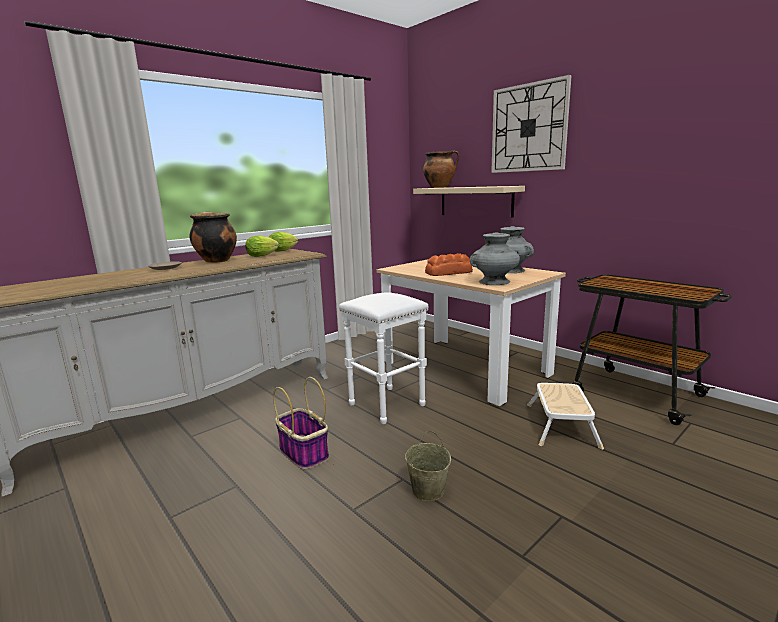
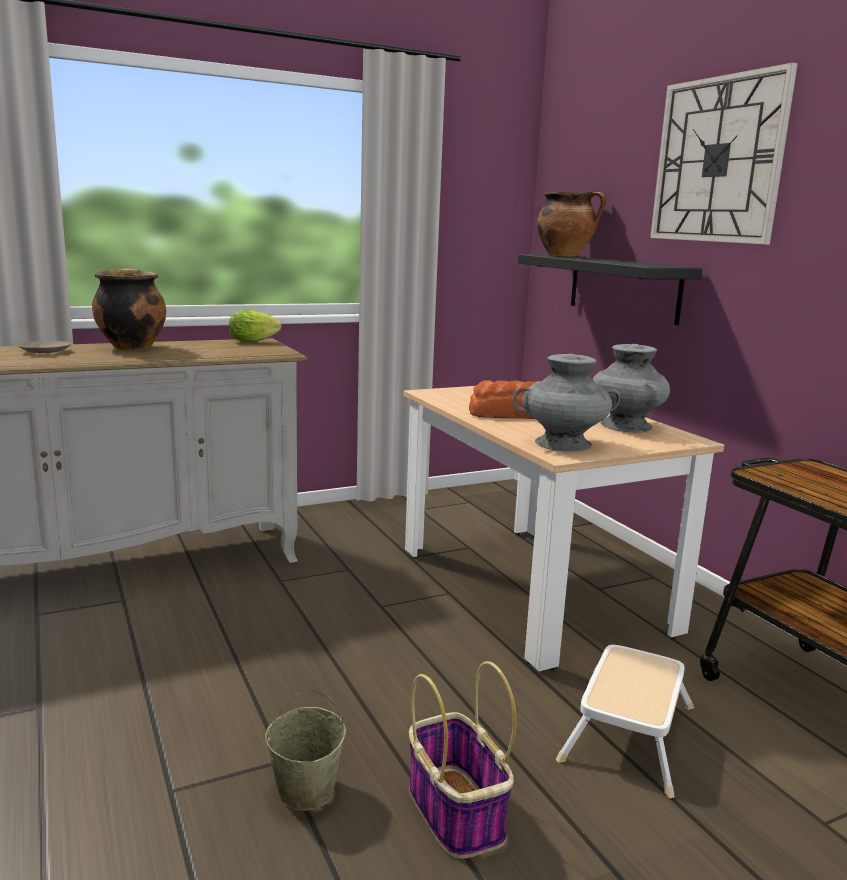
camera: 15 degrees right, 0 degrees up
(263, 256) = (210, 347): lettuce -> none
(303, 452) = (168, 677): basket -> basket (454, 811)
(385, 404) = (350, 625): white stool -> none
(475, 201) = (623, 287): beige shelf -> black shelf

